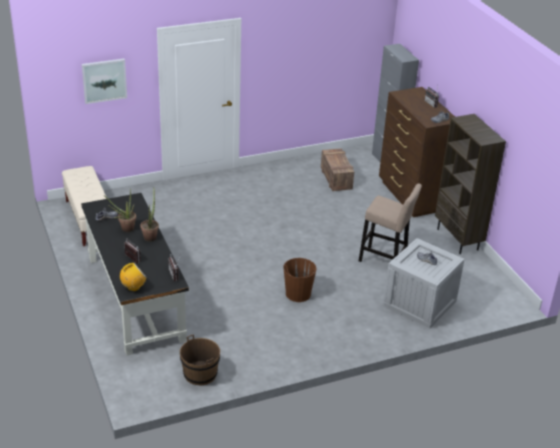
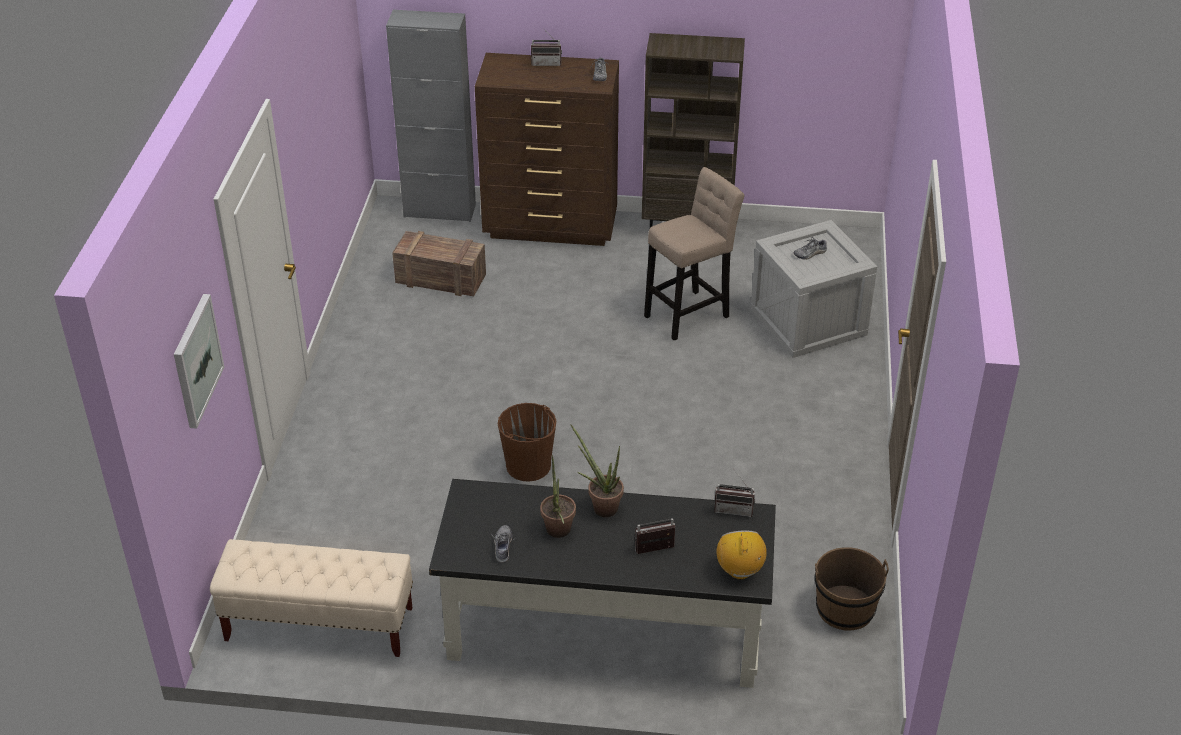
camera: 60 degrees left, 5 degrees up
(298, 294) = (713, 432): brown bucket -> brown bucket (528, 466)

